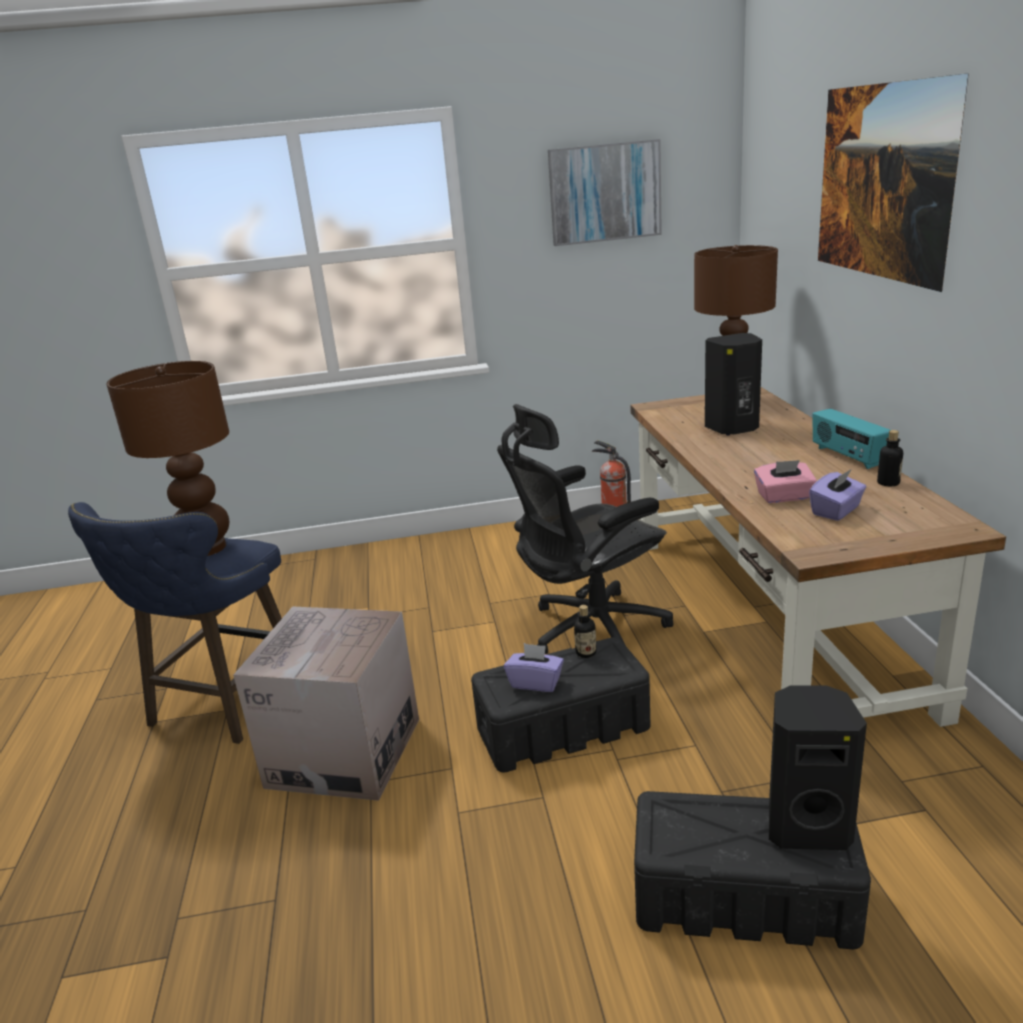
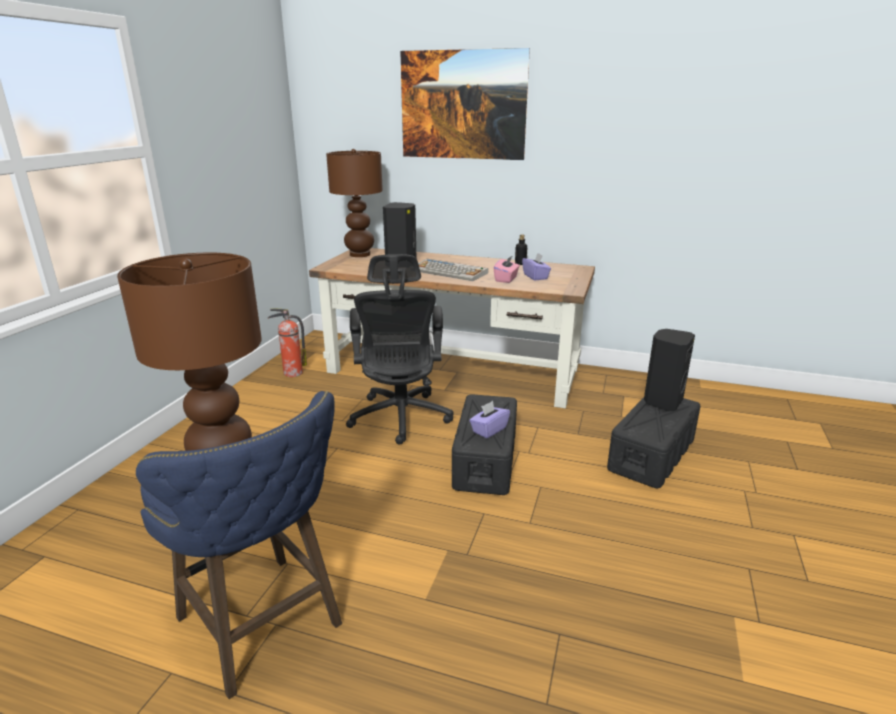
camera: 65 degrees left, 0 degrees up
(344, 752) = (419, 559): cardboard box -> none
(586, 652) = (475, 406): bottle -> none
(605, 193) = (231, 112): picture -> none
(752, 459) = (450, 272): none -> keyboard
(847, 457) = (480, 260): radio -> none

